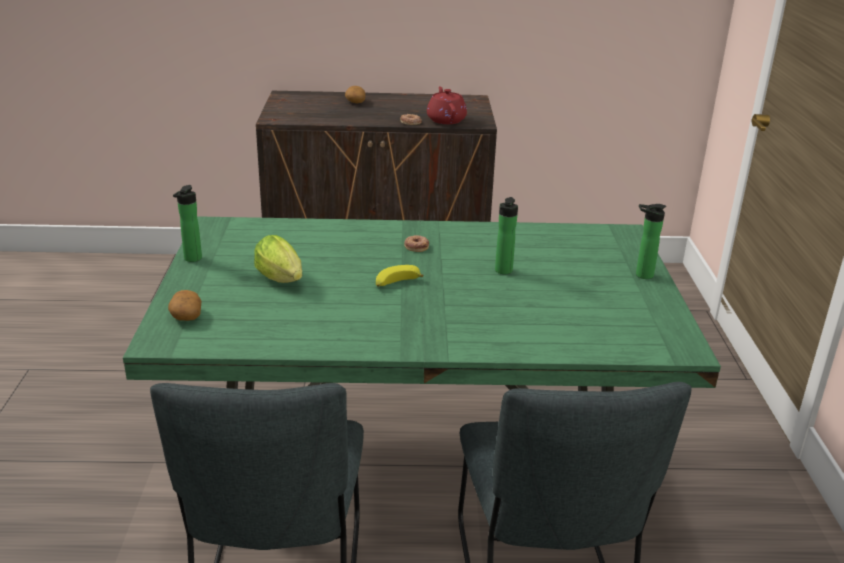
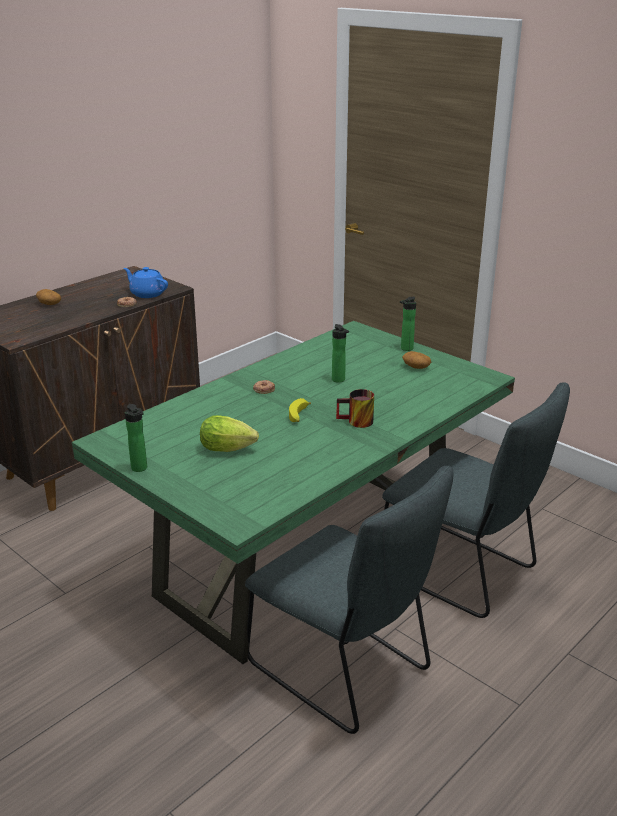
camera: 45 degrees left, 0 degrees up
(186, 315) = (219, 501): potato -> potato (415, 367)
(435, 316) = (356, 422): none -> mug
(446, 120) = (147, 293): red teapot -> blue teapot

